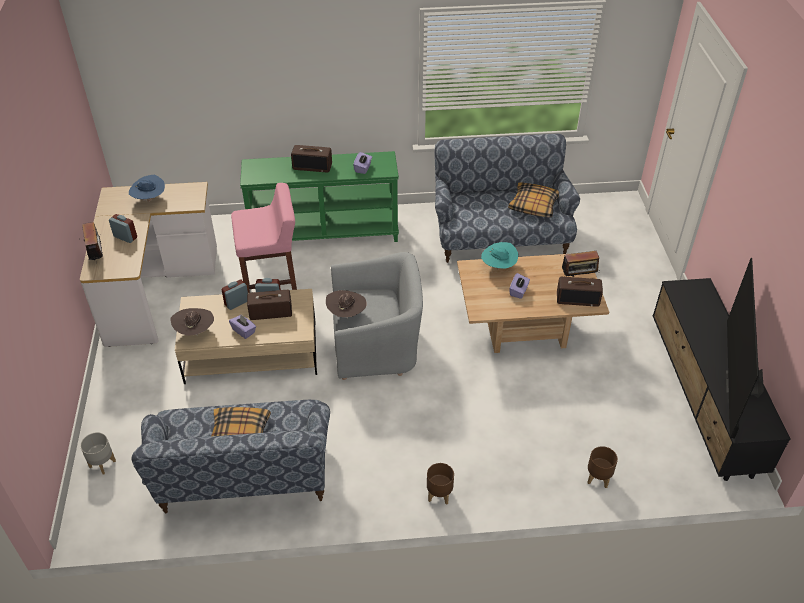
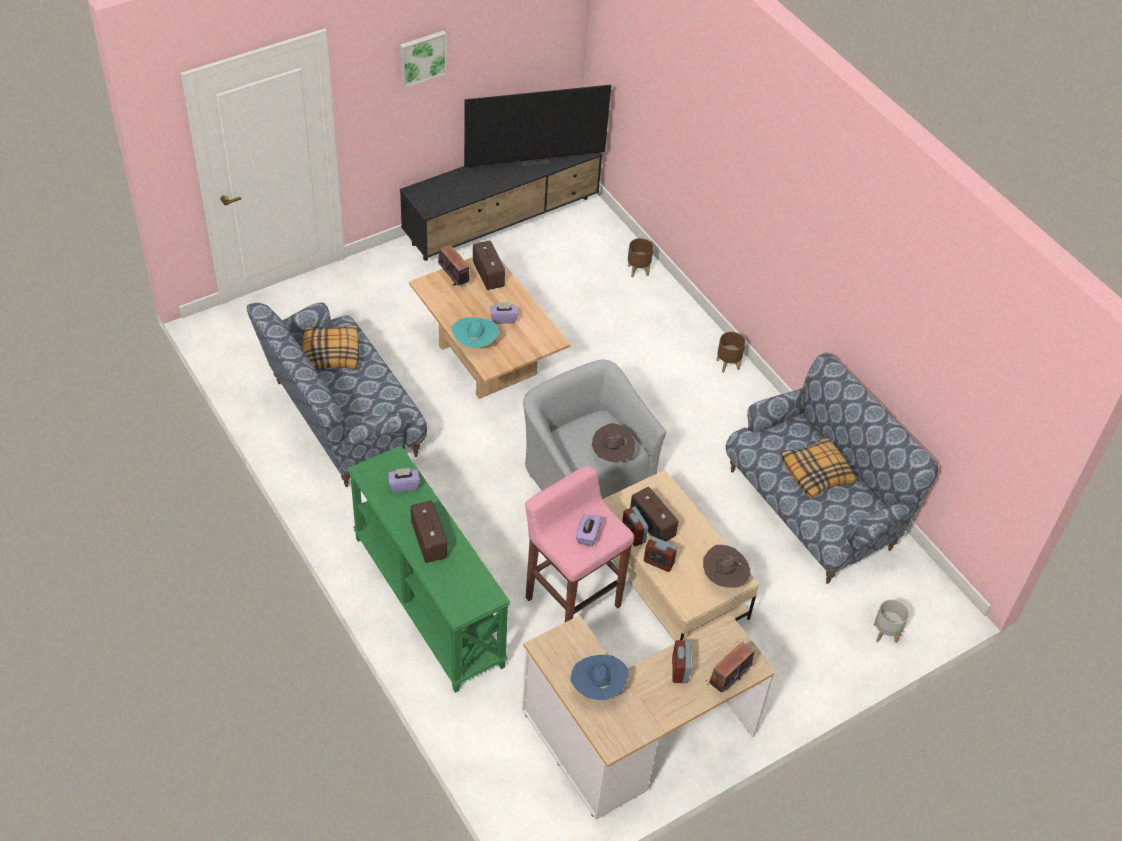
camera: 120 degrees left, 5 degrees up
(244, 331) = (693, 534): purple tissue box -> purple tissue box (587, 535)
(764, 183) = (422, 57): none -> picture

